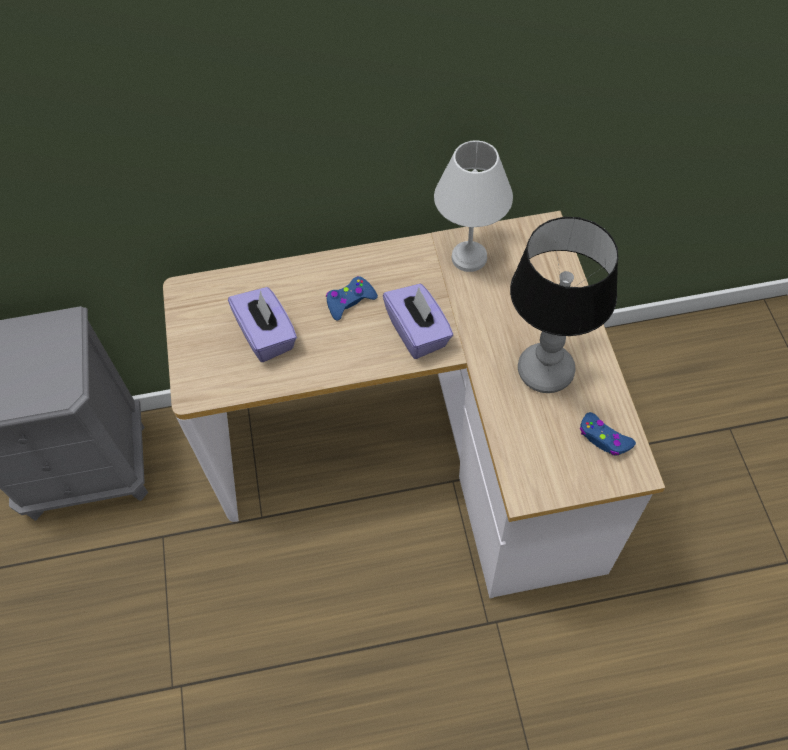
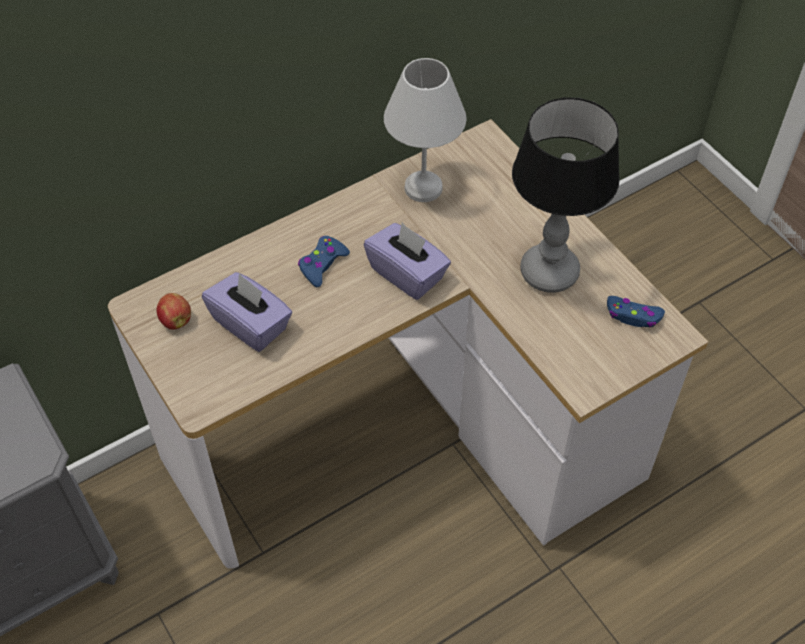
camera: 25 degrees left, 5 degrees down
(209, 312) = (176, 320): none -> apple

